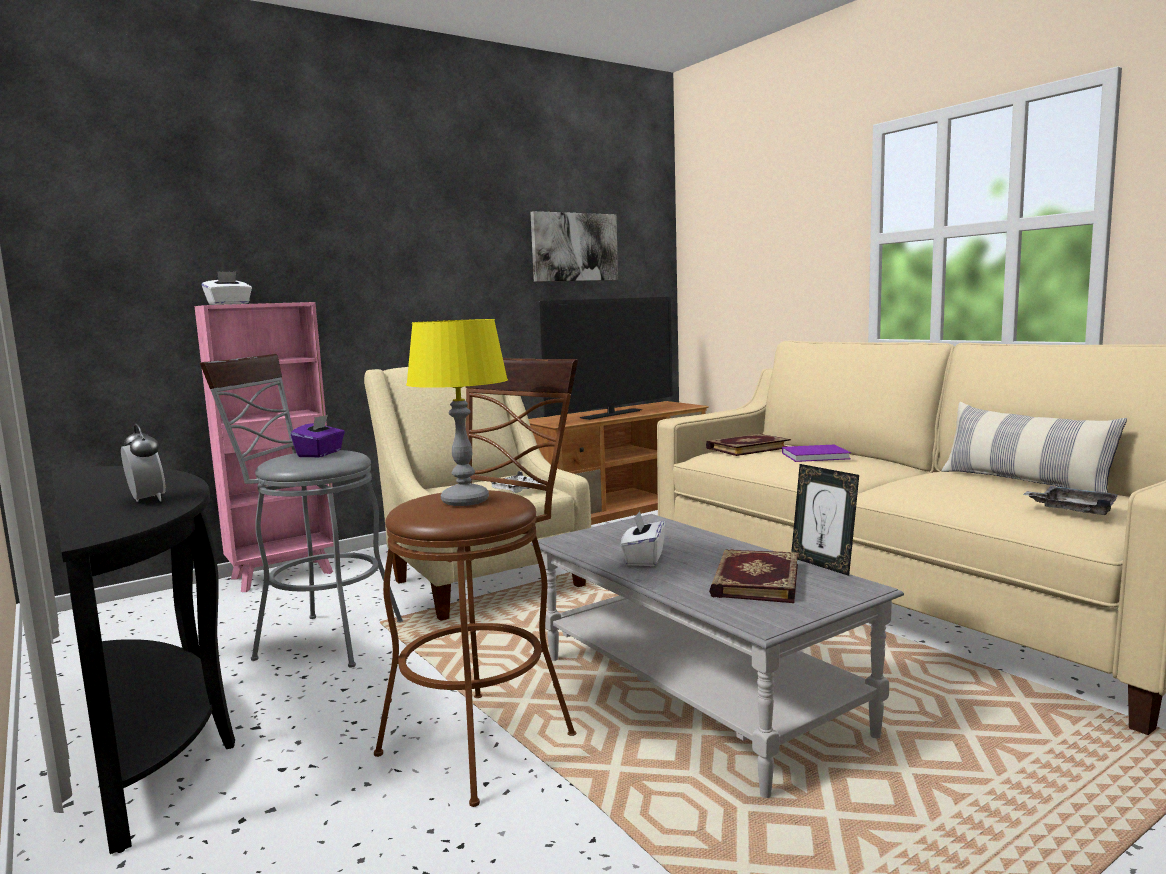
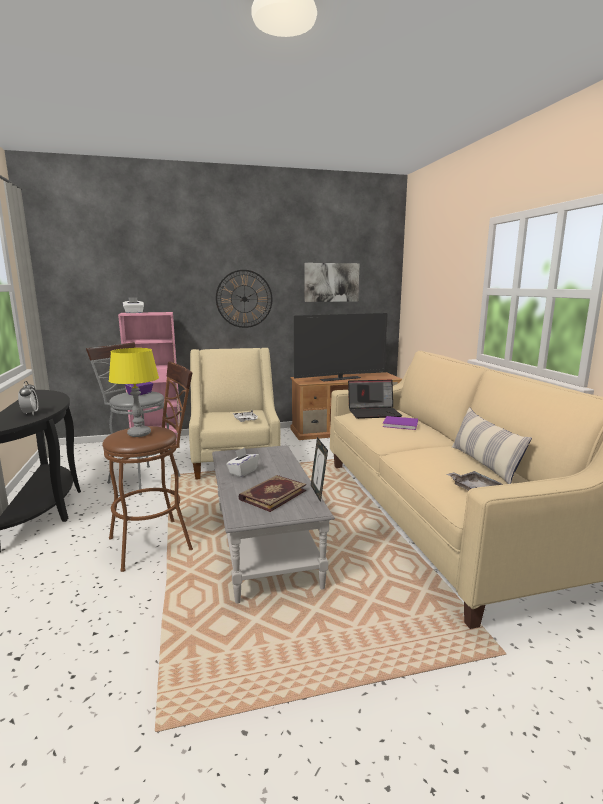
camera: 20 degrees right, 5 degrees up
(432, 277) = (244, 299): none -> wall clock
(747, 448) = (374, 413): book -> laptop

